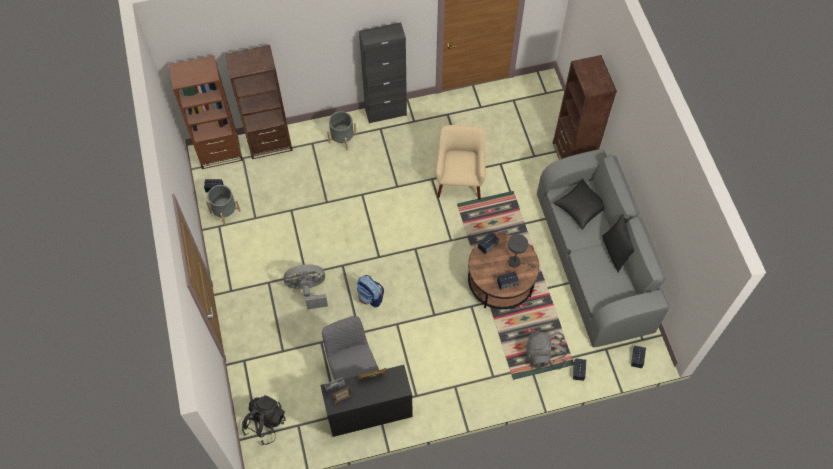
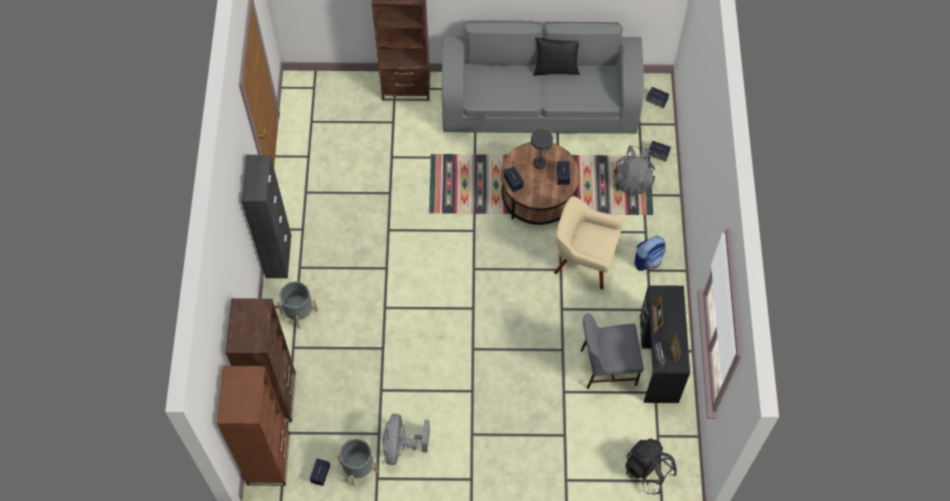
camera: 75 degrees left, 0 degrees up
(308, 290) = (494, 392): grey fan -> grey fan (402, 446)
(370, 297) = (521, 328): backpack -> backpack (648, 260)
(459, 179) = (399, 202): beige armchair -> beige armchair (584, 259)
(581, 208) = (495, 84): black pillow -> none

